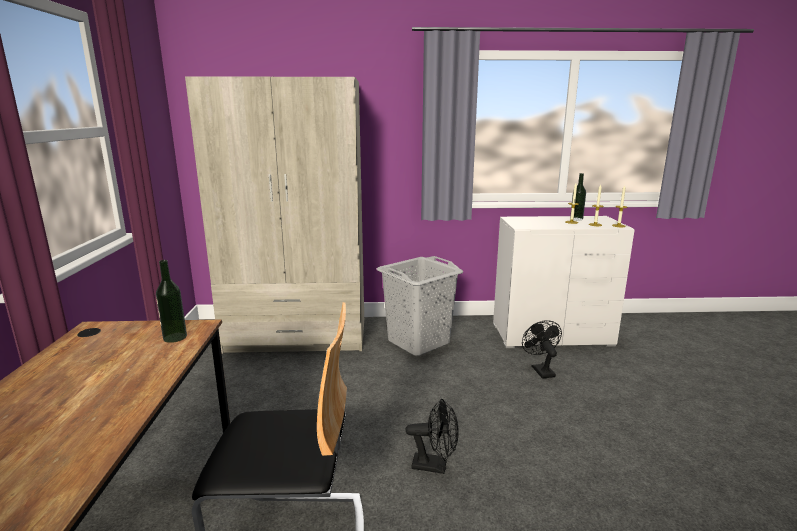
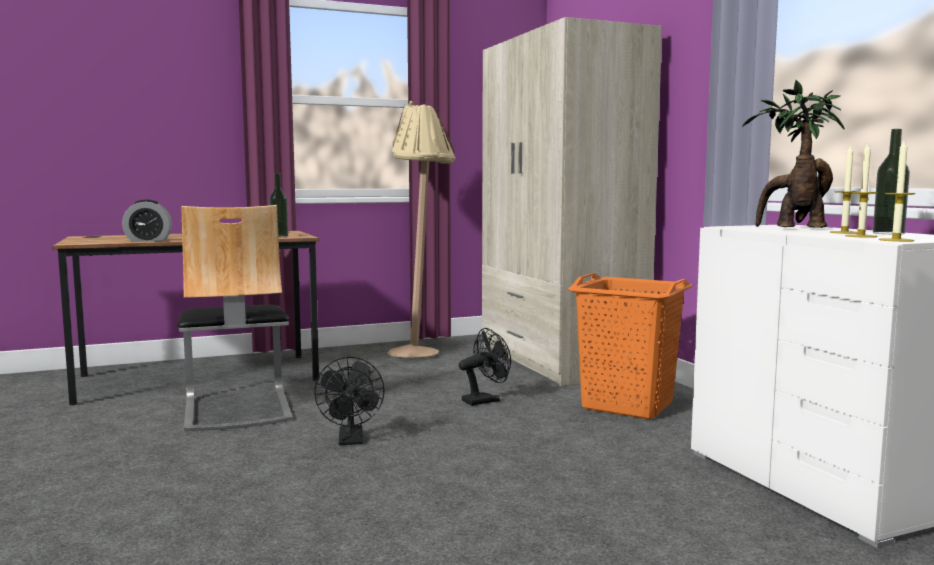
camera: 70 degrees right, 10 degrees down
(97, 436) = (148, 240): none -> alarm clock
(197, 384) = (422, 351): none -> beige floor lamp
(419, 342) = (627, 406): grey laundry basket -> orange laundry basket
(538, 222) = (793, 228): none -> potted plant
(540, 370) = (650, 480): black fan -> black fan (485, 400)

